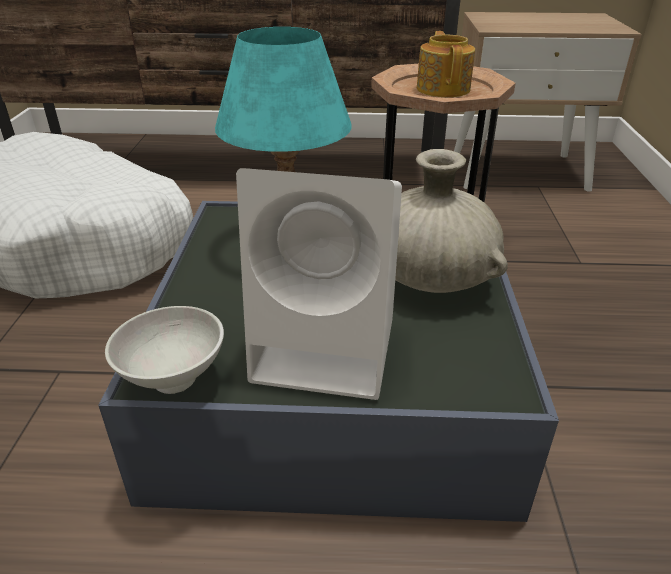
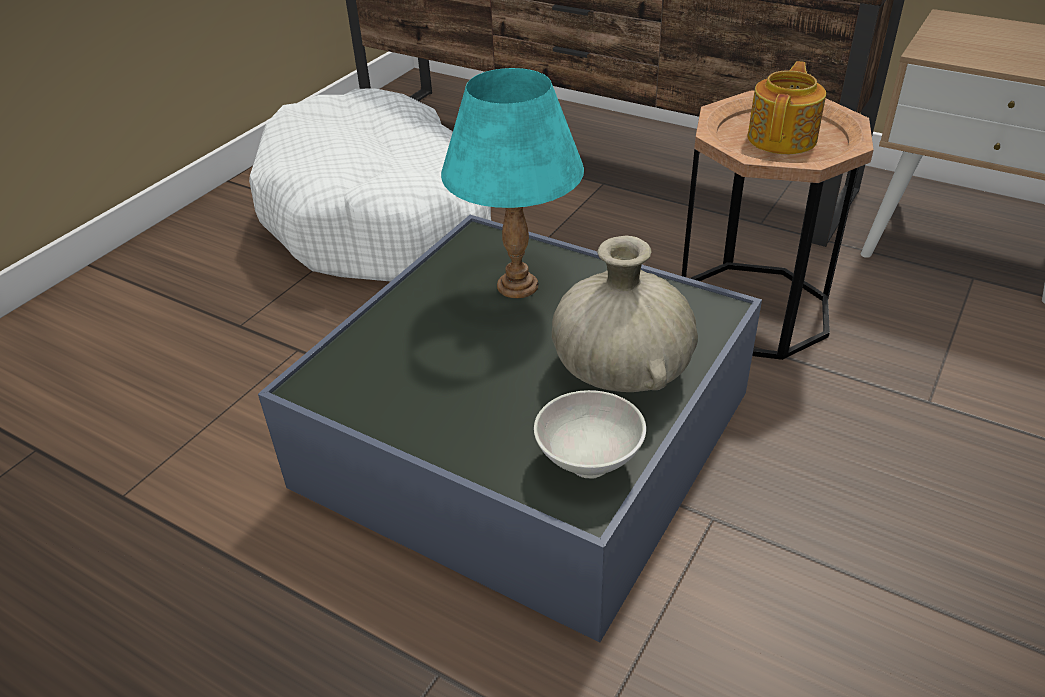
camera: 30 degrees right, 5 degrees up
(171, 380) = (319, 391): white bowl -> white bowl (586, 463)
(329, 349) = (462, 408): white speaker -> none

